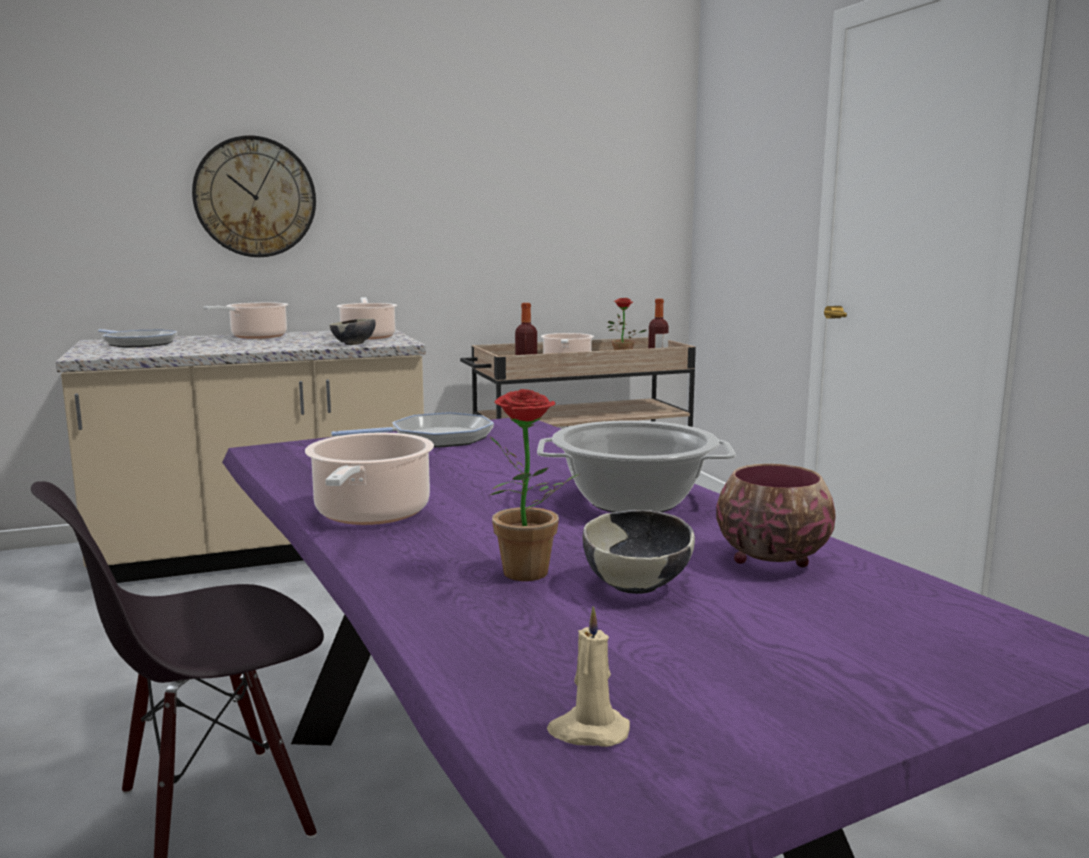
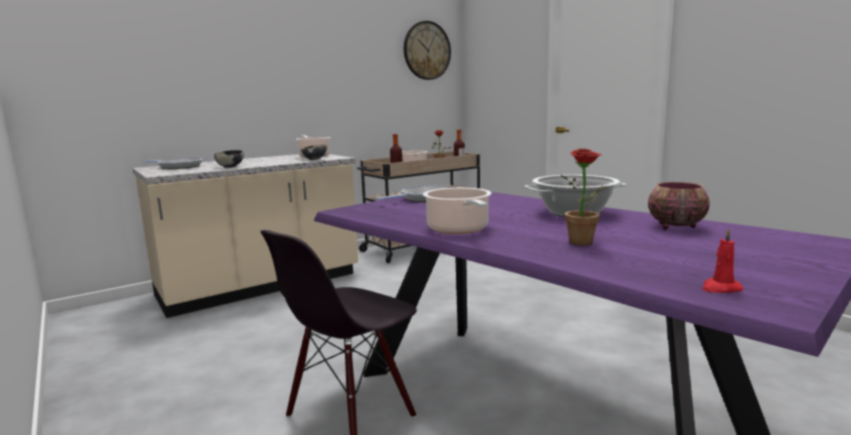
camera: 15 degrees left, 0 degrees up
(255, 197) = (234, 77): wall clock -> wall clock (427, 50)
(256, 337) = (246, 160): cooking pot -> none
(588, 731) = (720, 288): beige candle -> red candle
(637, 586) = (639, 241): bowl -> bowl (230, 167)

